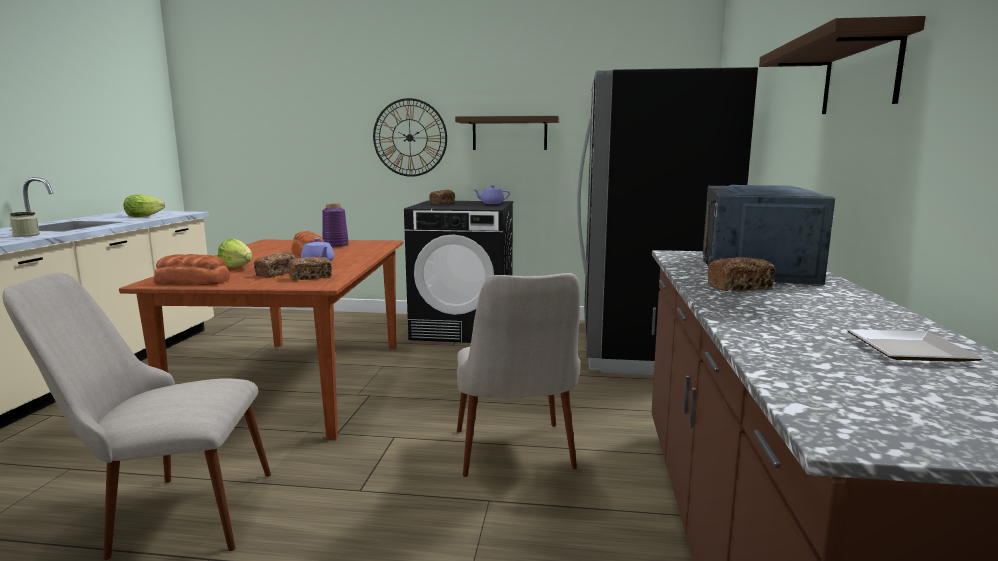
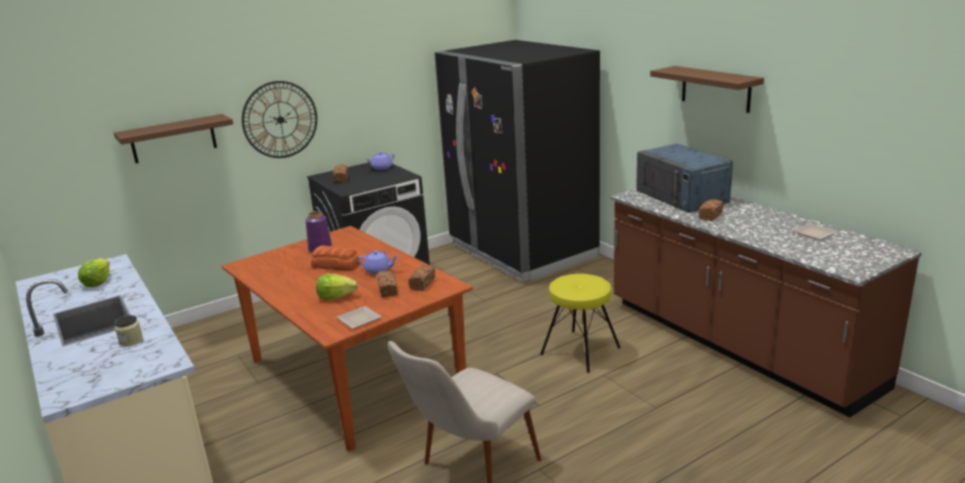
camera: 40 degrees left, 10 degrees up
(192, 281) = (357, 319): bread -> plate
(509, 133) = (371, 99): brown shelf -> brown shelf (173, 139)
(517, 460) = (580, 351): beige chair -> yellow stool

